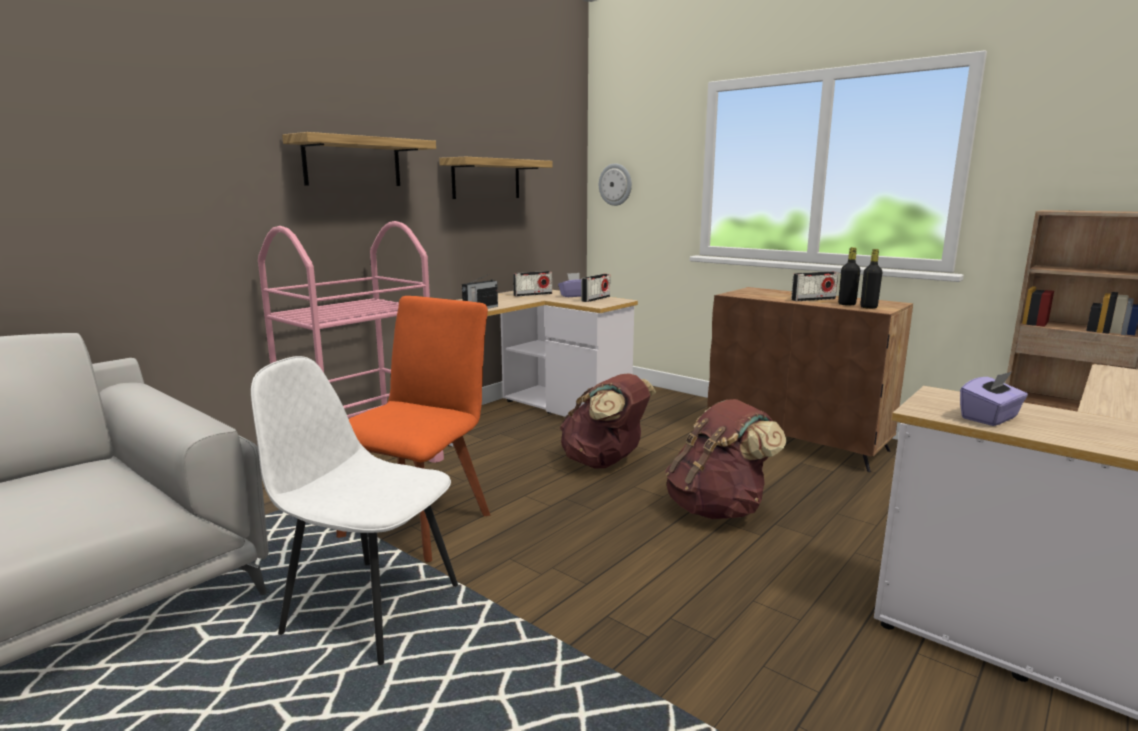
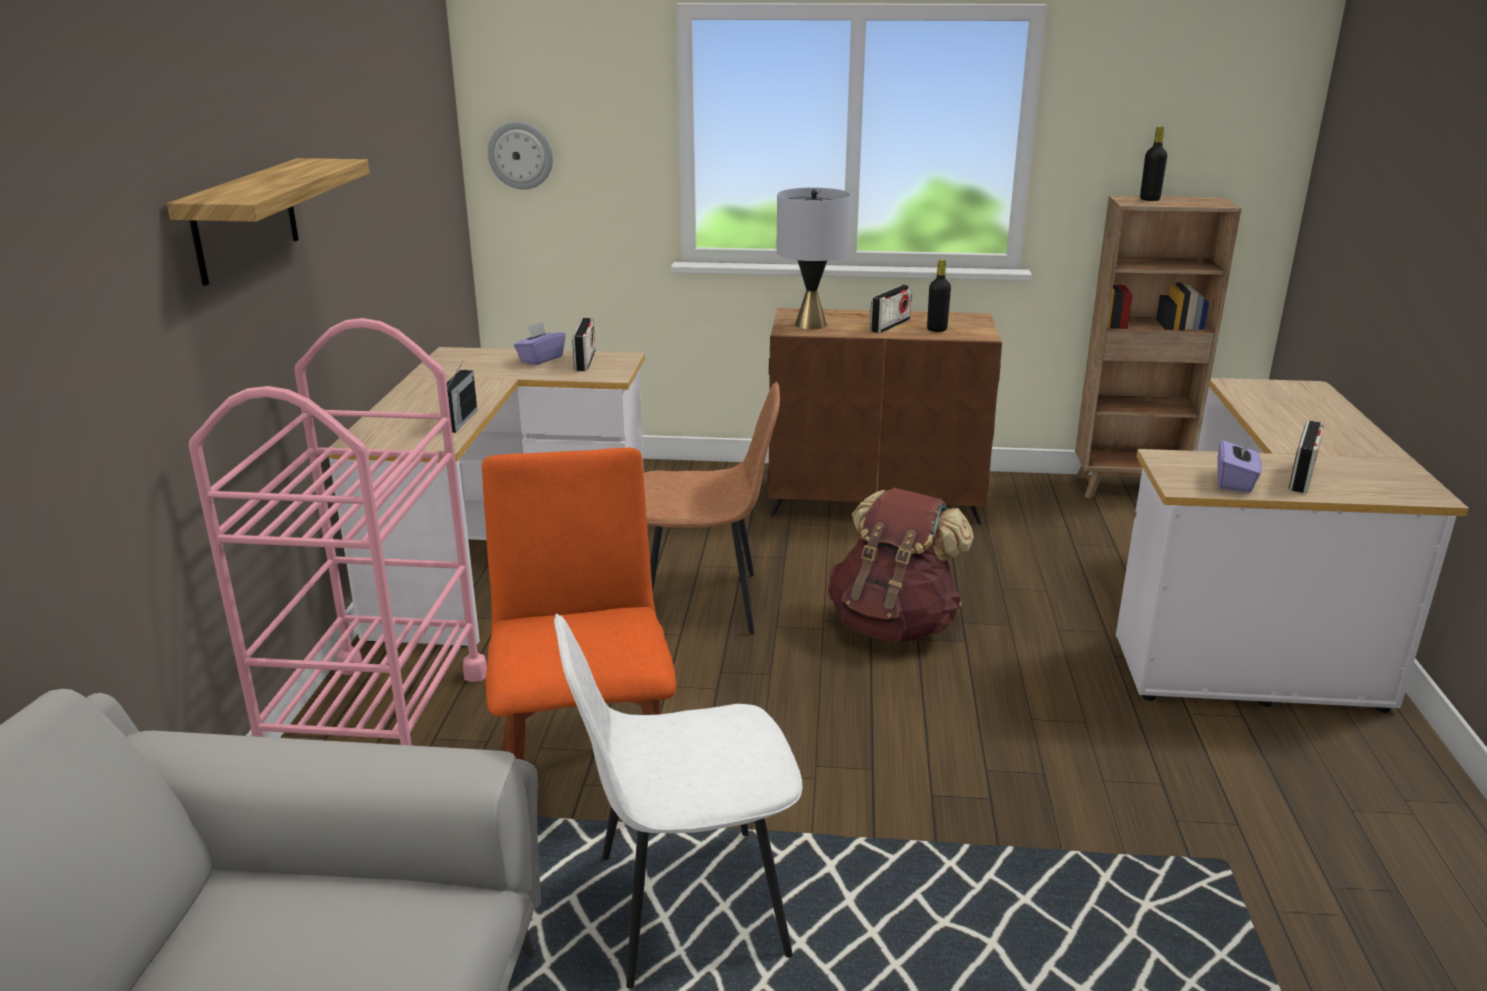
camera: 35 degrees left, 10 degrees up
(486, 179) = (375, 188): shelf -> none
(533, 294) = (474, 368): radio -> radio (1301, 477)
(605, 462) = (704, 603): brown backpack -> brown chair
(753, 294) = (810, 325): none -> grey table lamp
(868, 307) = (965, 332): black bottle -> black bottle (1149, 199)

